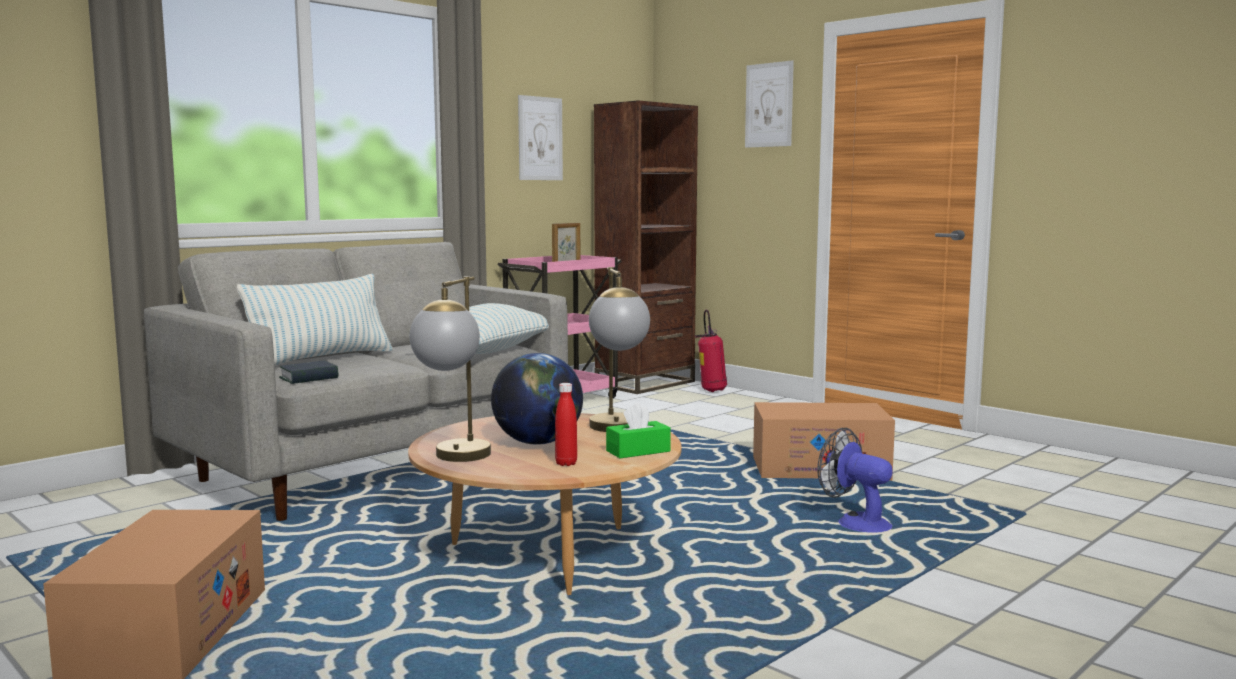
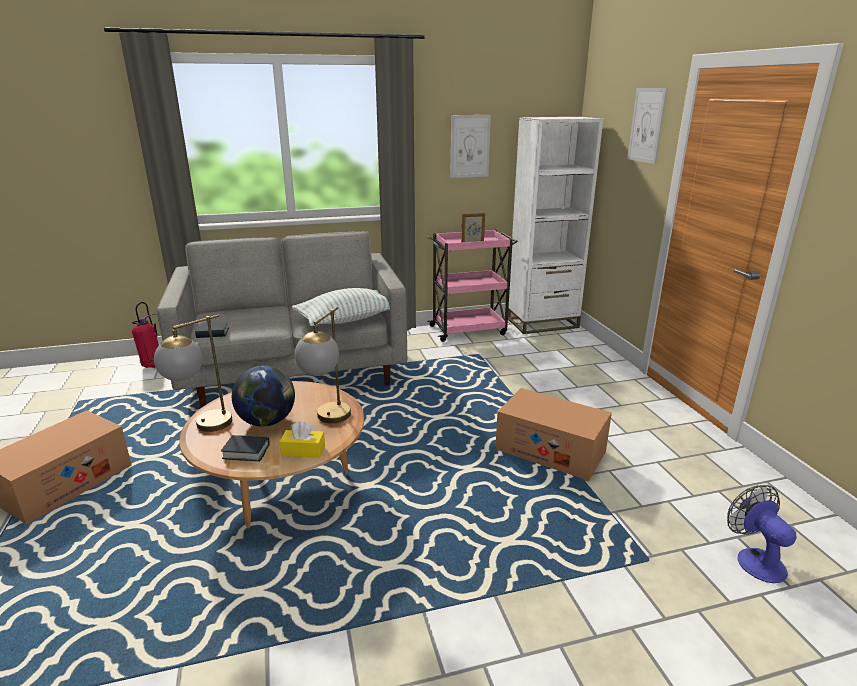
camera: 30 degrees right, 15 degrees up
(321, 359) = (251, 311): pillow -> none
(566, 463) = (246, 452): red bottle -> book
(638, 451) = (303, 451): green tissue box -> yellow tissue box
(645, 383) = (542, 323): brown bookcase -> white bookcase
(711, 390) = (579, 340): fire extinguisher -> fire extinguisher (152, 365)
(855, 522) = (501, 521): fan -> fan (754, 559)

